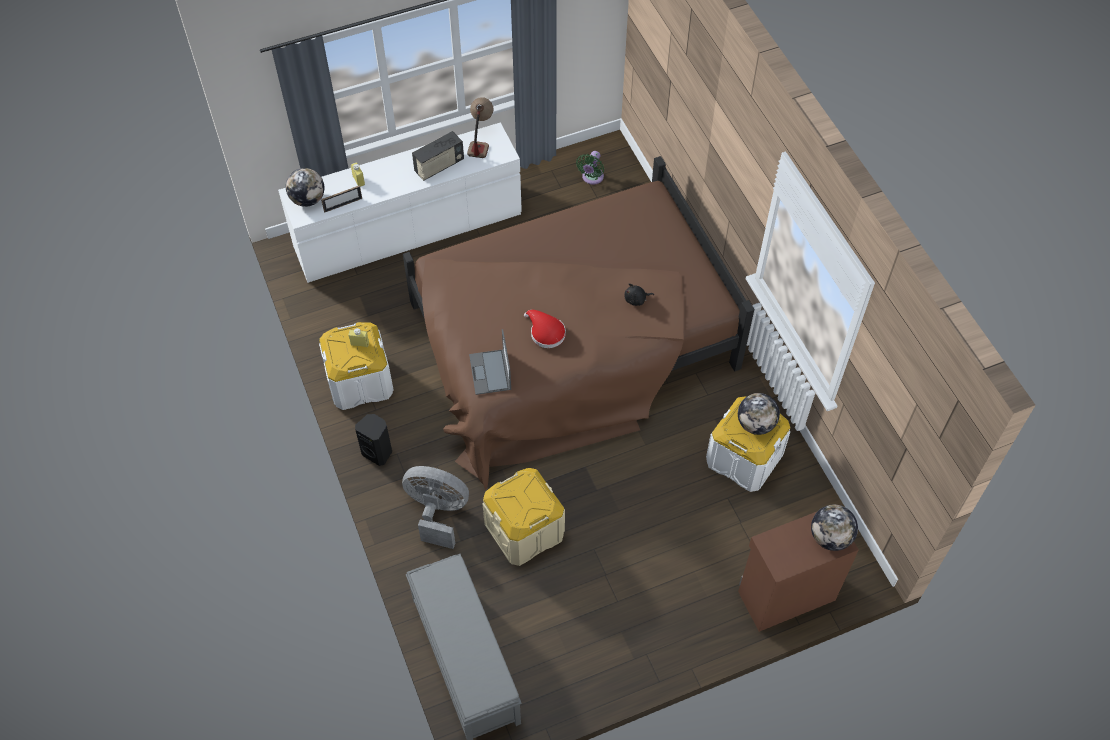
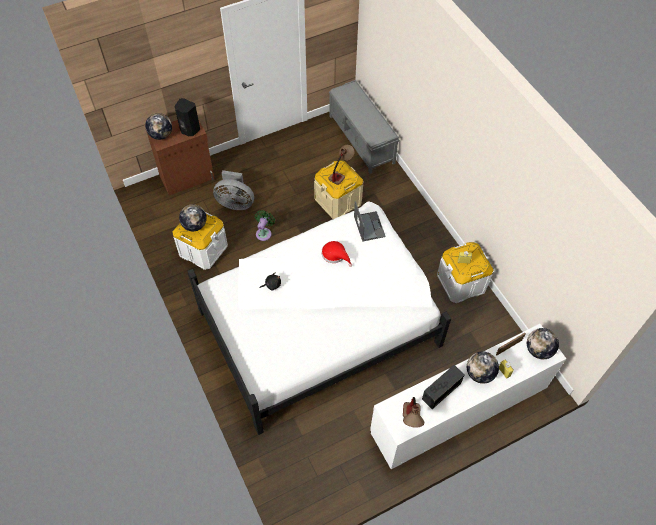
camera: 175 degrees right, 0 degrees up
(378, 452) = (436, 238): black speaker -> black speaker (189, 130)
(388, 180) = (479, 374): none -> globe
(437, 512) = (391, 207): grey fan -> grey fan (235, 203)
(519, 502) = (341, 173): none -> table lamp
(569, 345) = (321, 319): brown bed -> white bed
(591, 178) = (313, 478): green fan -> green fan (264, 233)

